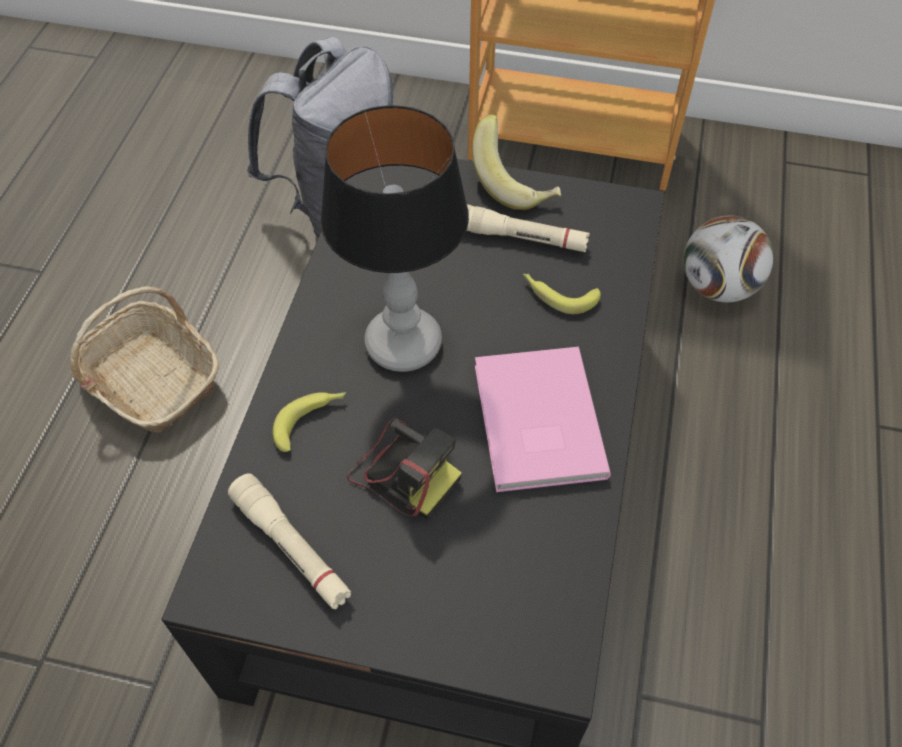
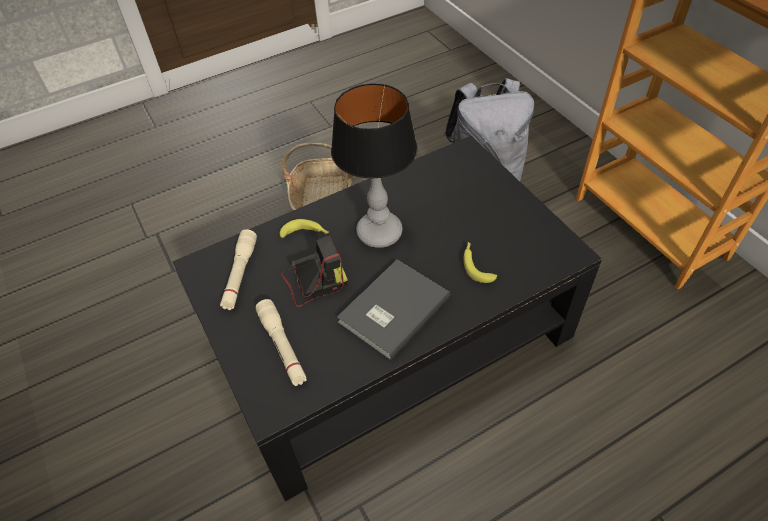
camera: 50 degrees right, 5 degrees down
(403, 471) = (313, 282): camera -> camera turned 105 degrees counterclockwise
(515, 183) = (523, 201): banana -> none
(520, 238) = (492, 227): beige flashlight -> beige flashlight (282, 346)
(535, 423) = (391, 309): pink book -> grey book
(718, 287) = (646, 362): football -> none

